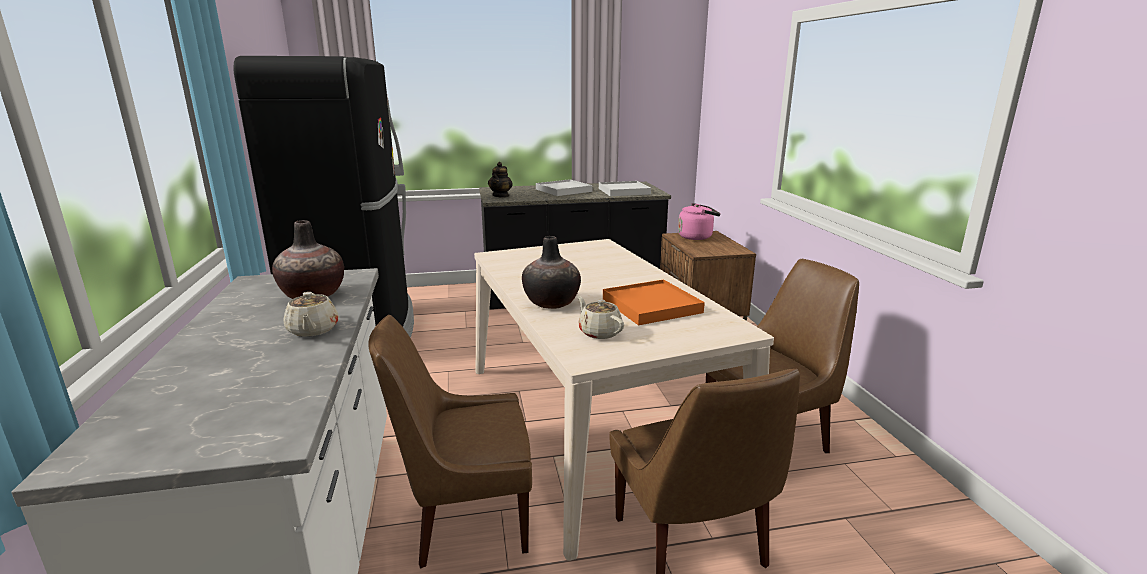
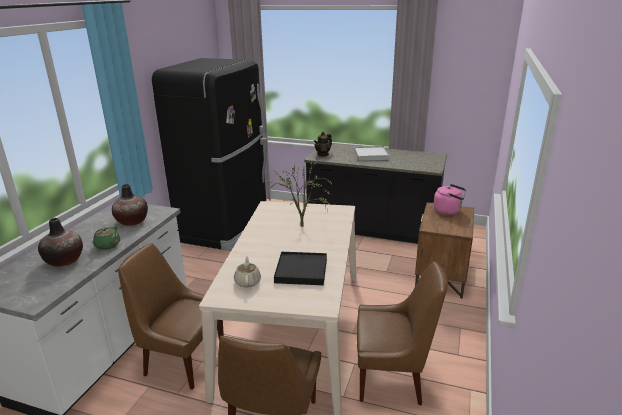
camera: 30 degrees right, 5 degrees up
(313, 330) = (107, 246): beige teapot -> green teapot
(551, 303) = (251, 252): vase -> vase (64, 260)
(578, 267) = (303, 227): none -> potted plant
(624, 191) = (412, 163): white tray -> none
(651, 306) = (301, 270): orange tray -> black tray

